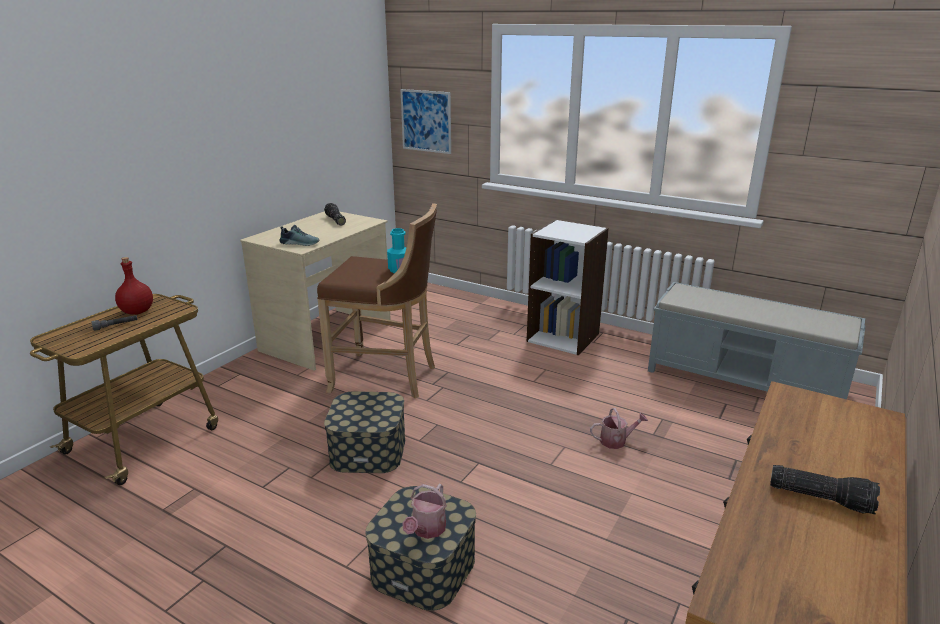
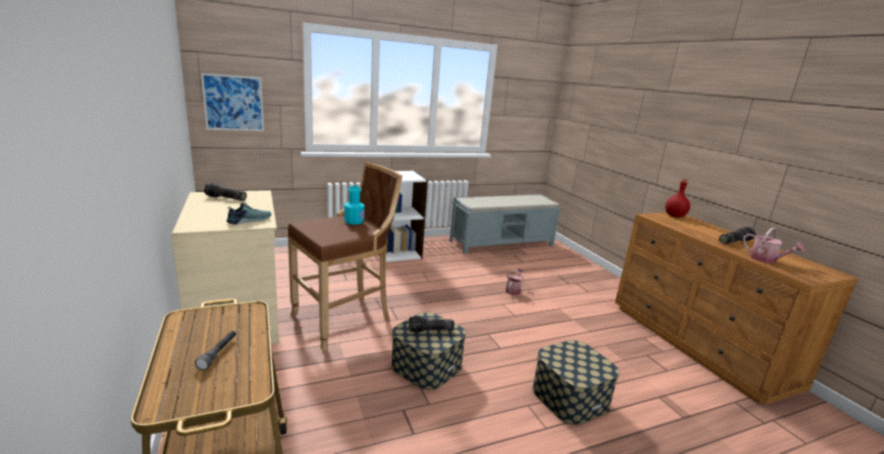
camera: 55 degrees left, 5 degrees down
(137, 312) = (202, 333): red bottle -> red bottle (674, 216)
(366, 410) = (430, 331): none -> flashlight
(426, 530) = (588, 363): watering can -> watering can (766, 260)

